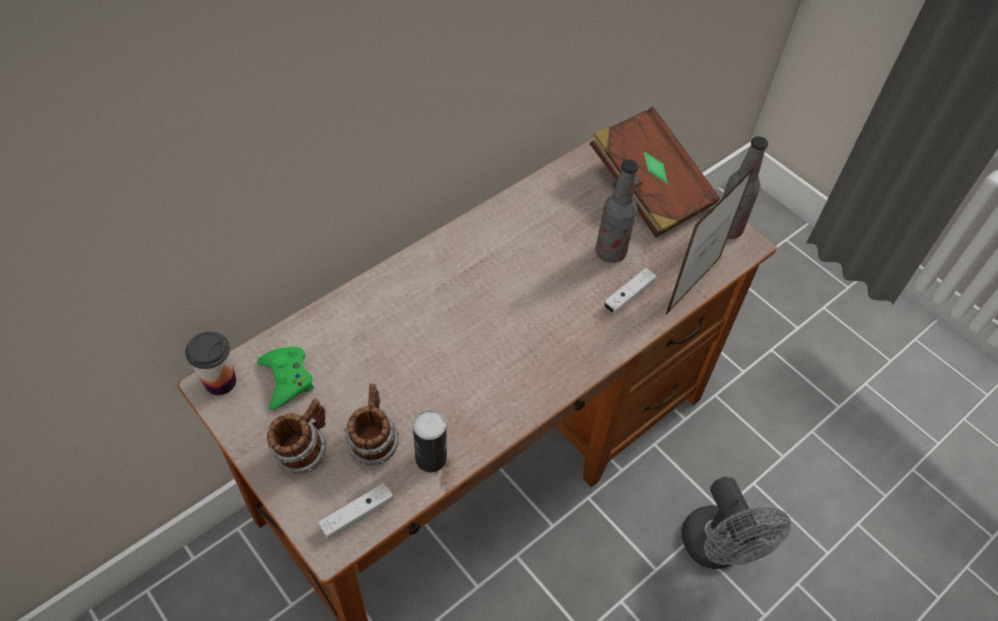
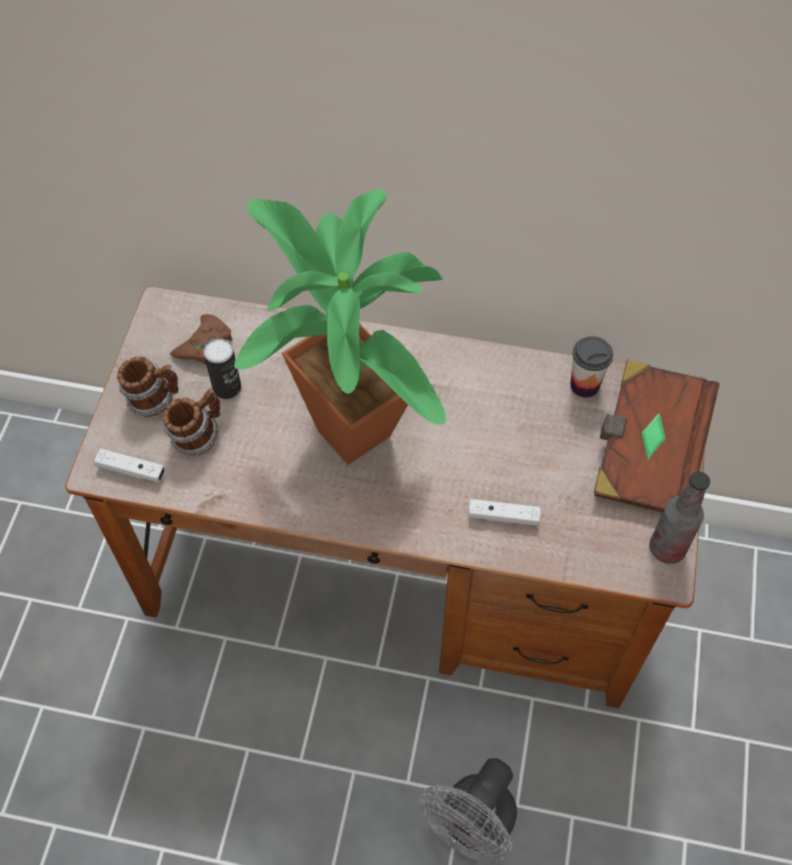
camera: 55 degrees right, 5 degrees up
(220, 382) = (168, 309): cup -> cup (584, 385)
(287, 379) = (204, 344): green game controller -> brown game controller
(431, 458) = (215, 483): can -> can (227, 387)
(462, 329) = (351, 420): none -> potted plant
(610, 252) = (539, 471): bottle -> none
(693, 285) = (567, 560): picture frame -> none

